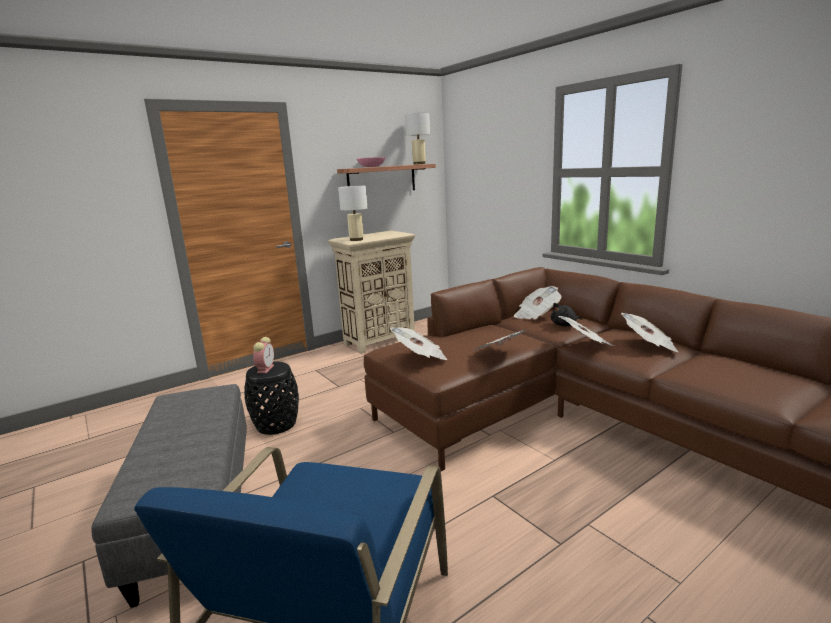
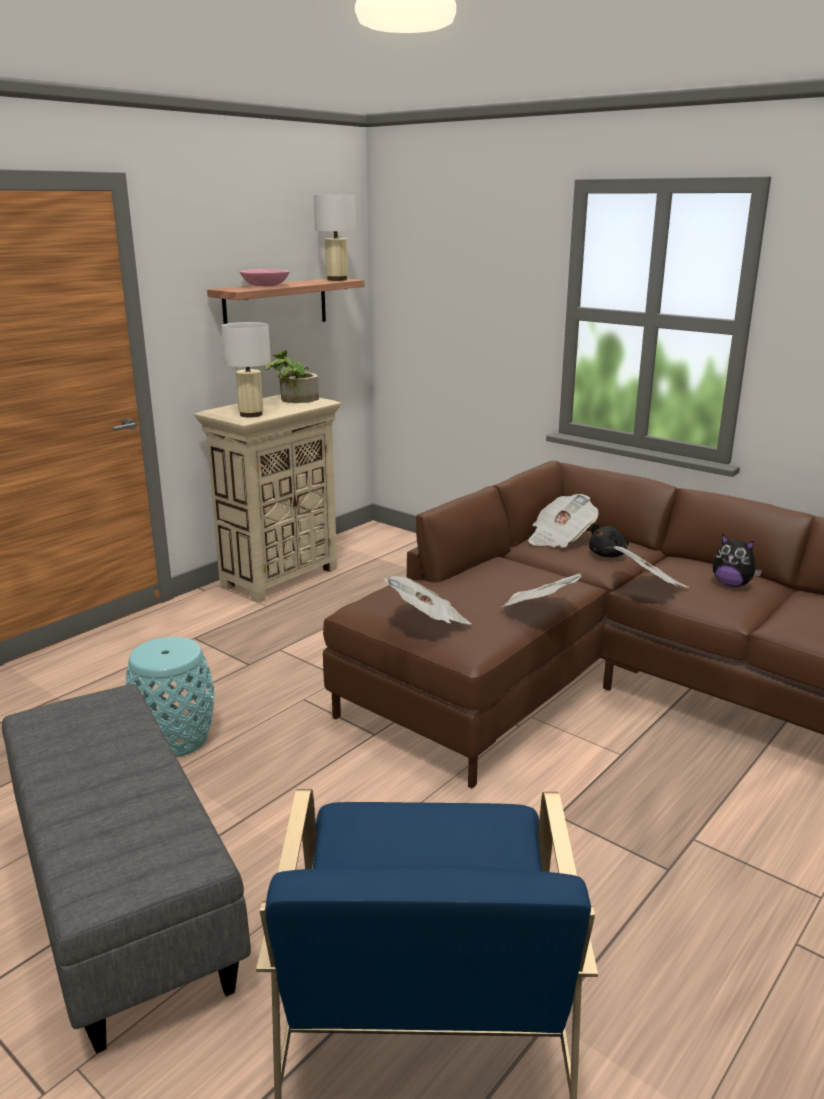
camera: 15 degrees left, 5 degrees up
(265, 368) = (161, 651): alarm clock -> none
(276, 424) = (175, 739): black stool -> turquoise stool
(388, 233) = (293, 399): none -> potted plant
(649, 345) = (732, 584): newspaper -> plush toy

